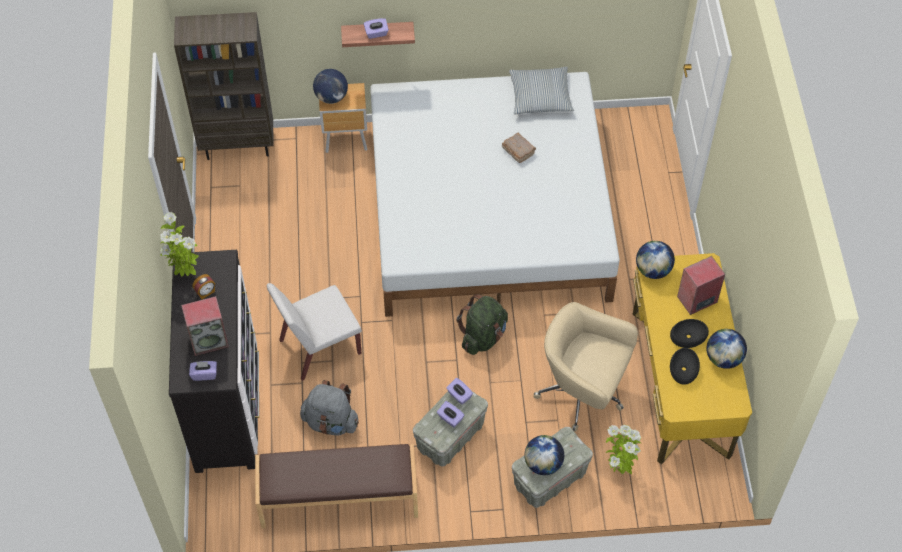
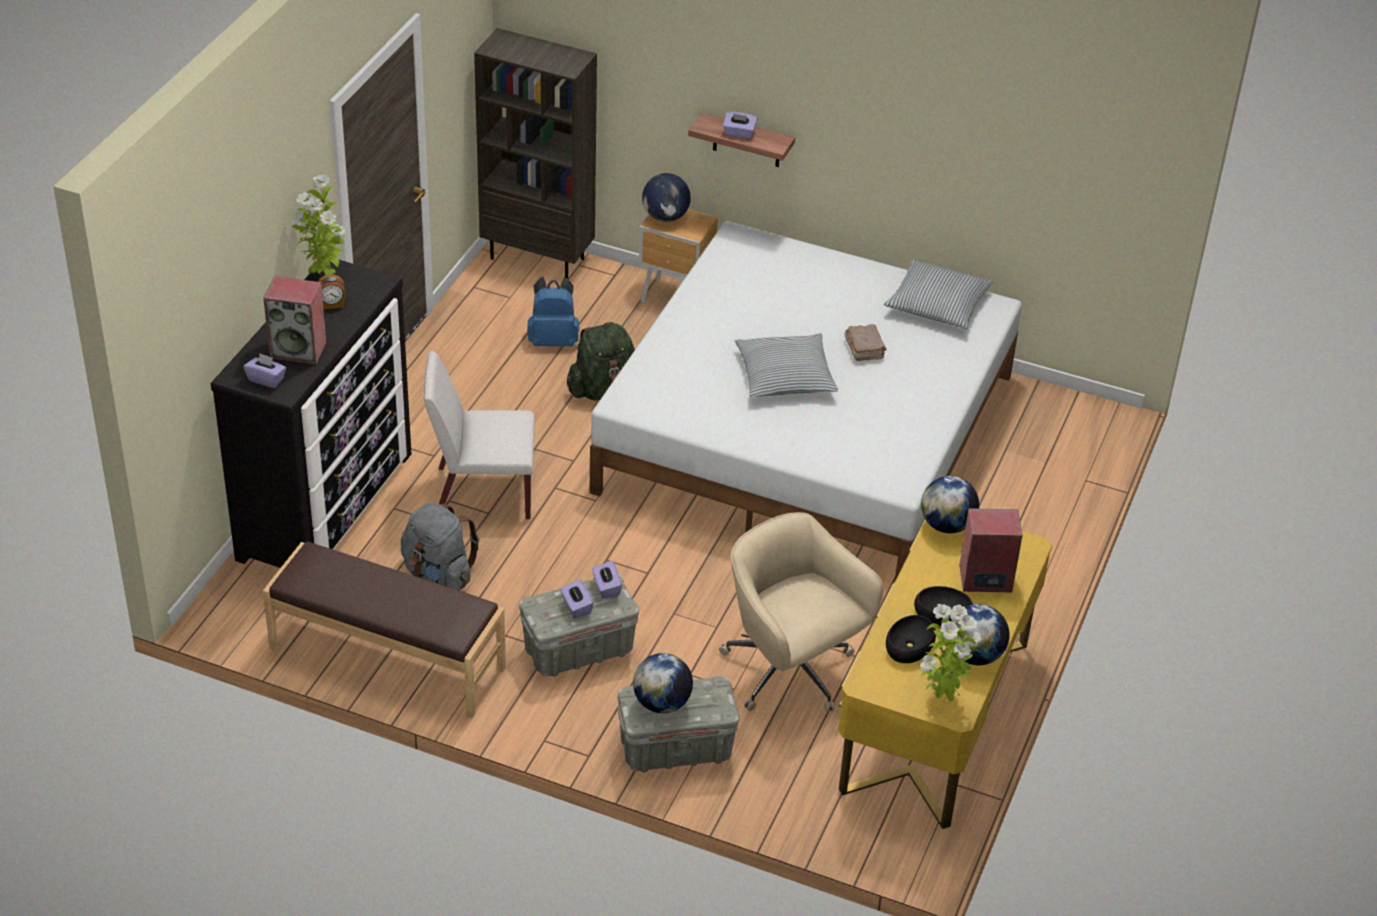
camera: 25 degrees right, 15 degrees down
(289, 207) = (553, 340): none -> blue backpack
(483, 194) = (785, 376): none -> pillow
(483, 336) = (701, 562): green backpack -> green backpack (604, 390)
(619, 469) = (779, 776): potted plant -> potted plant (941, 698)

